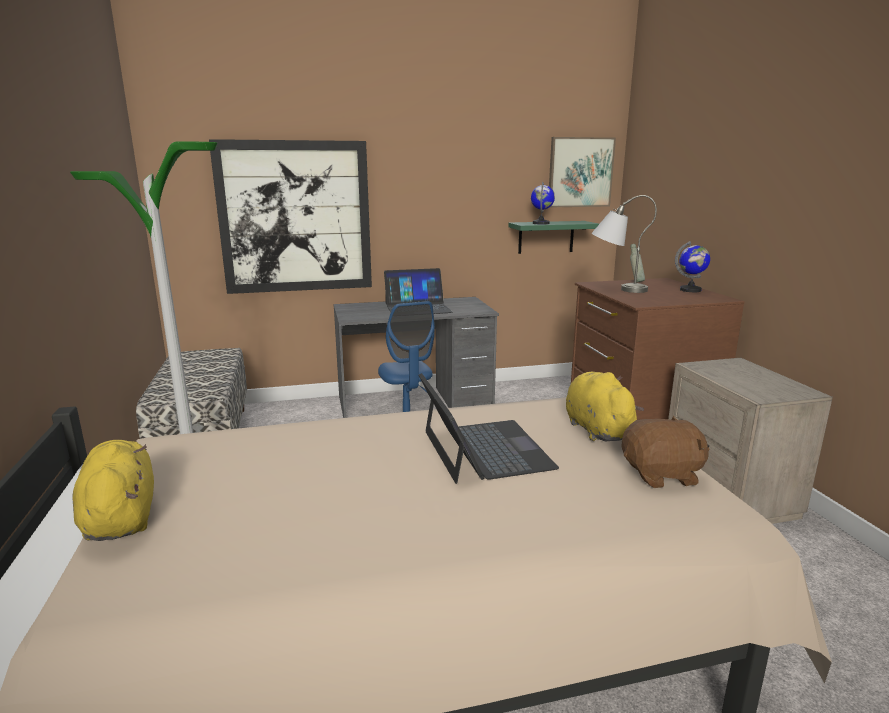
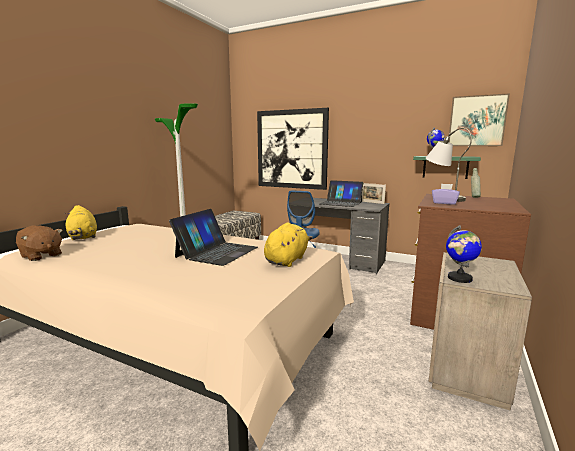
camera: 40 degrees right, 5 degrees down
(121, 517) = (83, 237): yellow plush toy -> yellow plush toy turned 135 degrees clockwise
(454, 299) = (372, 202): none -> picture frame
(643, 297) = (444, 203): none -> purple tissue box
(662, 475) = (262, 283): brown plush toy -> brown plush toy (41, 256)
(690, 290) = (504, 204): globe -> globe (459, 278)

